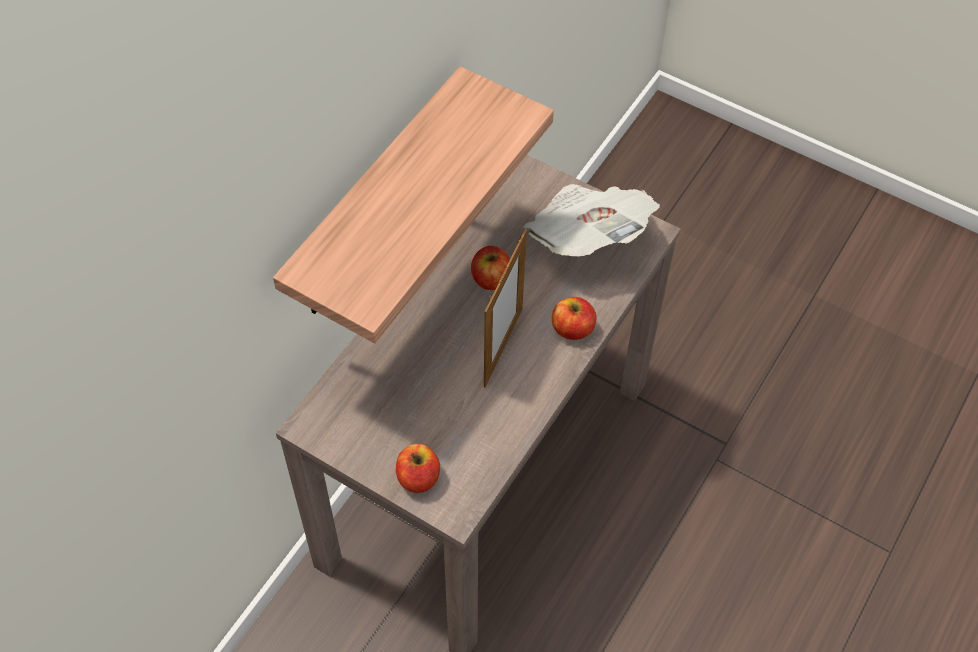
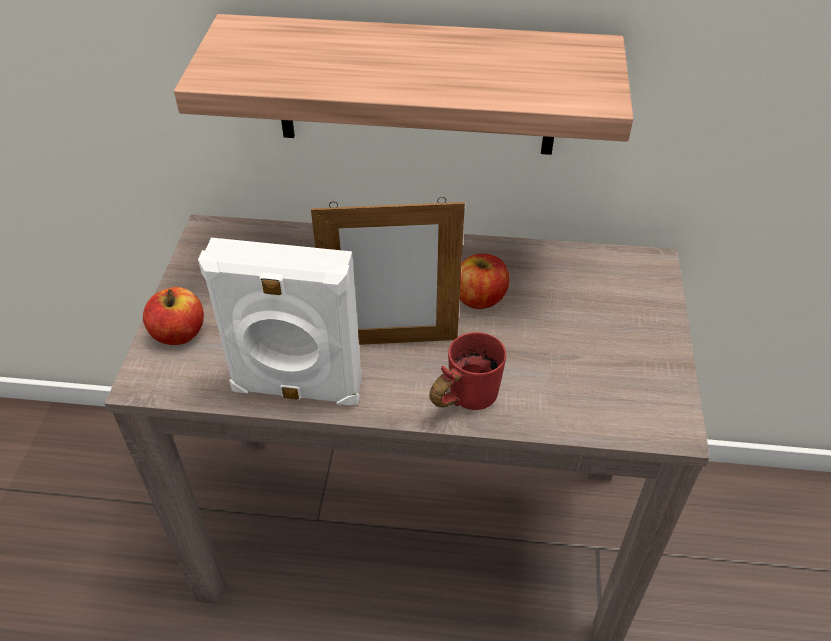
camera: 65 degrees right, 10 degrees down
(516, 420) = (296, 390): none -> white speaker
(572, 328) = (461, 397): apple -> red mug
(587, 237) = (609, 362): newspaper -> none

